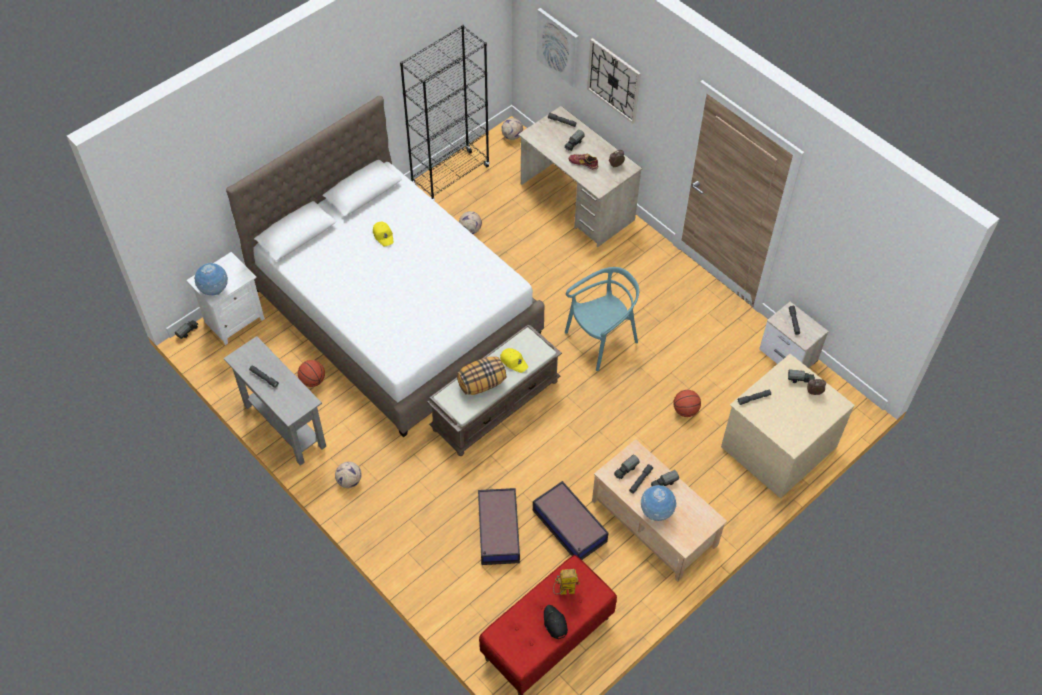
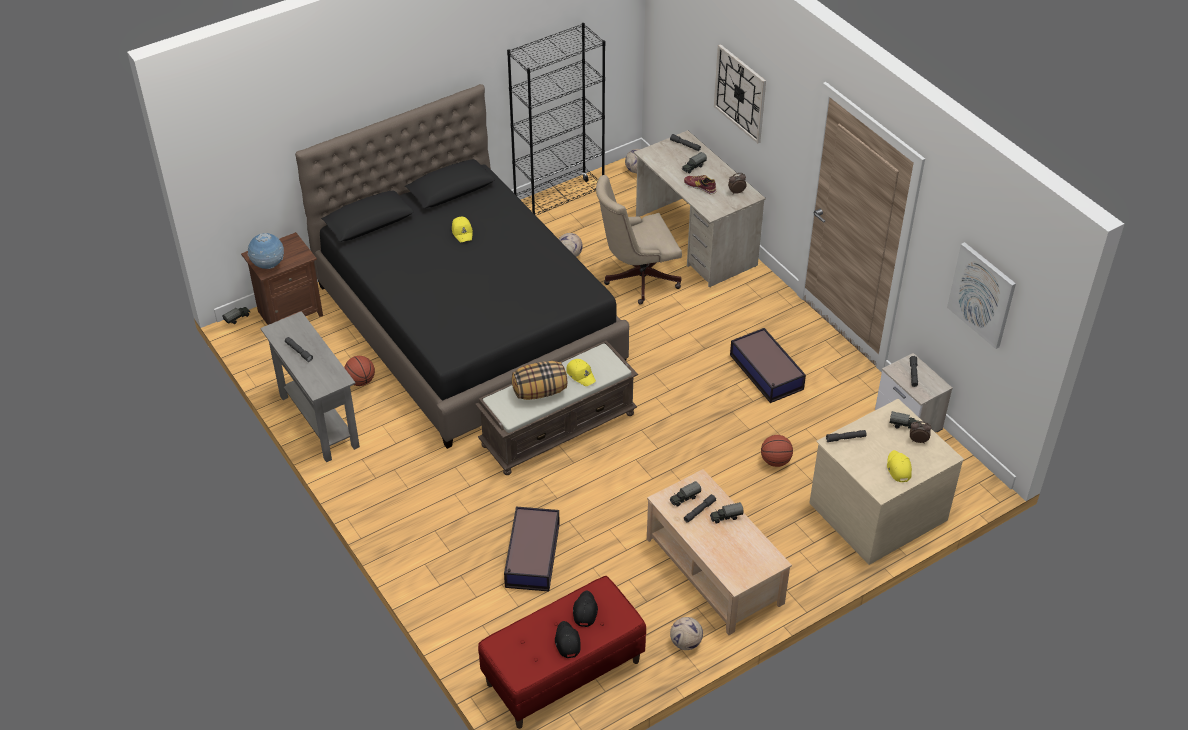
camera: 10 degrees right, 10 degrees down
(233, 320) = (289, 313): white nightstand -> brown nightstand
(349, 481) = (376, 484): football -> football (685, 643)
(396, 311) = (468, 324): white bed -> black bed
(533, 246) = (636, 279): none -> beige office chair
(558, 47) = (687, 59): picture -> picture (982, 295)
(563, 591) = (584, 611): toy robot -> black cap
(570, 527) = (615, 562): storage box -> storage box (766, 373)
(601, 340) = (693, 379): turquoise chair -> none
(656, 512) = (710, 545): globe -> none
(802, 422) = (898, 468): none -> yellow cap

